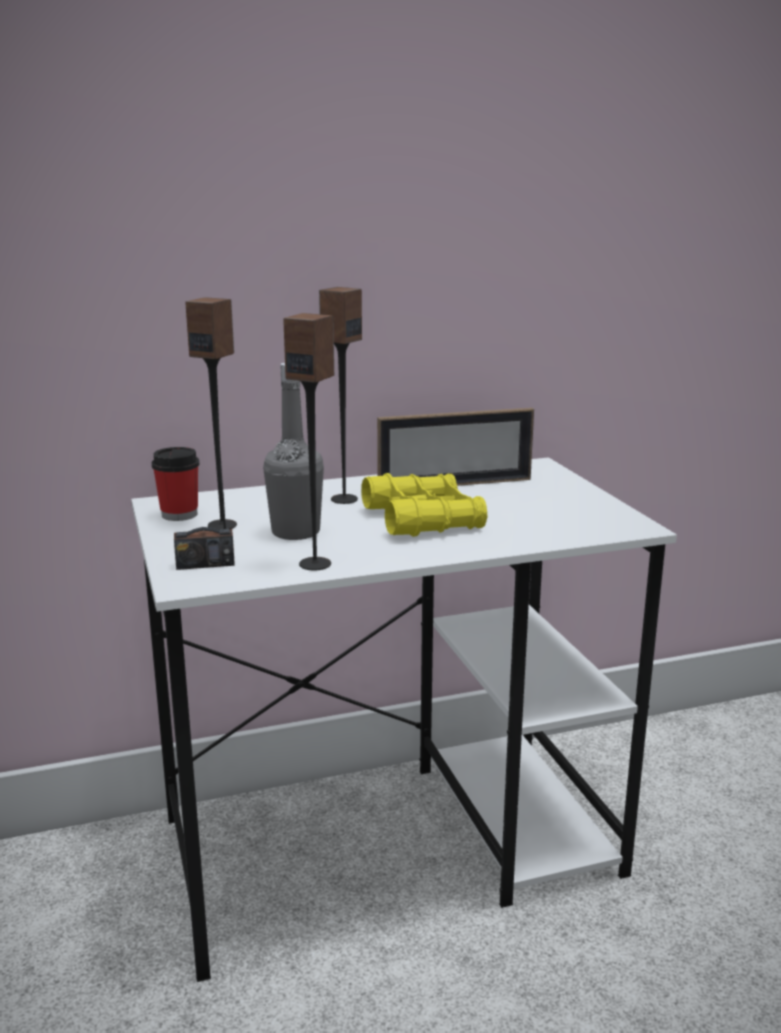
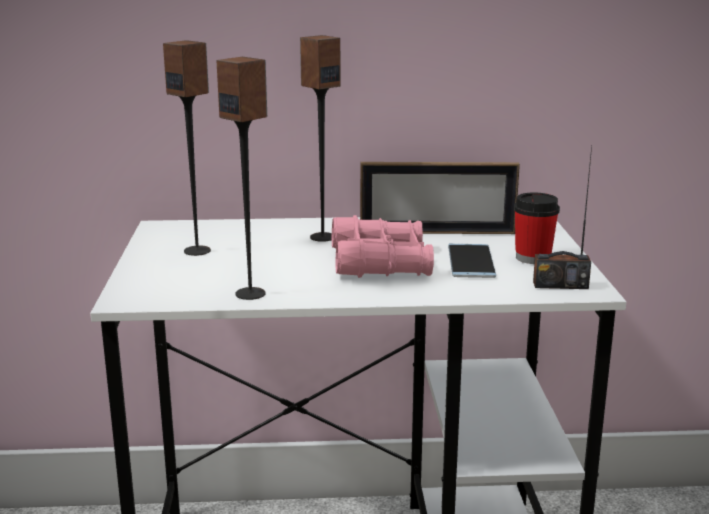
camera: 15 degrees right, 0 degrees up
(179, 514) = (168, 238): cup -> cup (533, 258)
(205, 563) = (156, 283): radio -> radio (560, 285)
(295, 532) = (256, 263): grey bottle -> none
(423, 519) = (381, 262): yellow binoculars -> pink binoculars
(509, 510) = (471, 261): none -> phone

